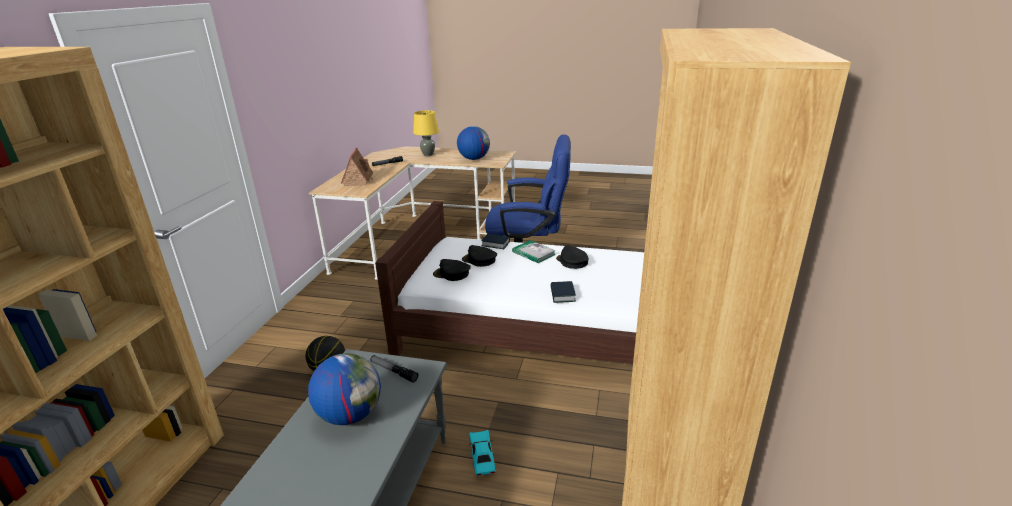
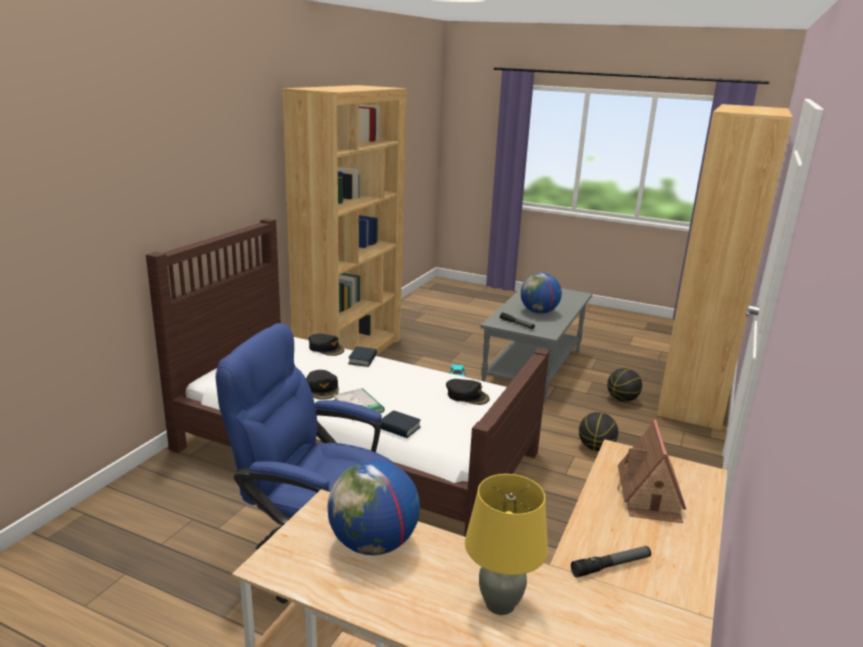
camera: 170 degrees left, 5 degrees down
(250, 459) = (622, 399): none -> basketball
(479, 260) = (430, 407): black cap -> black cap (326, 348)

